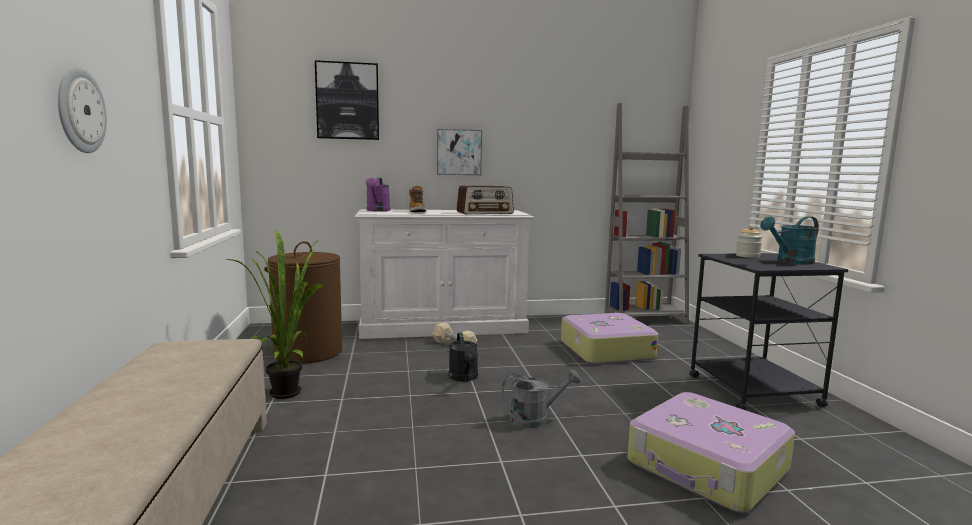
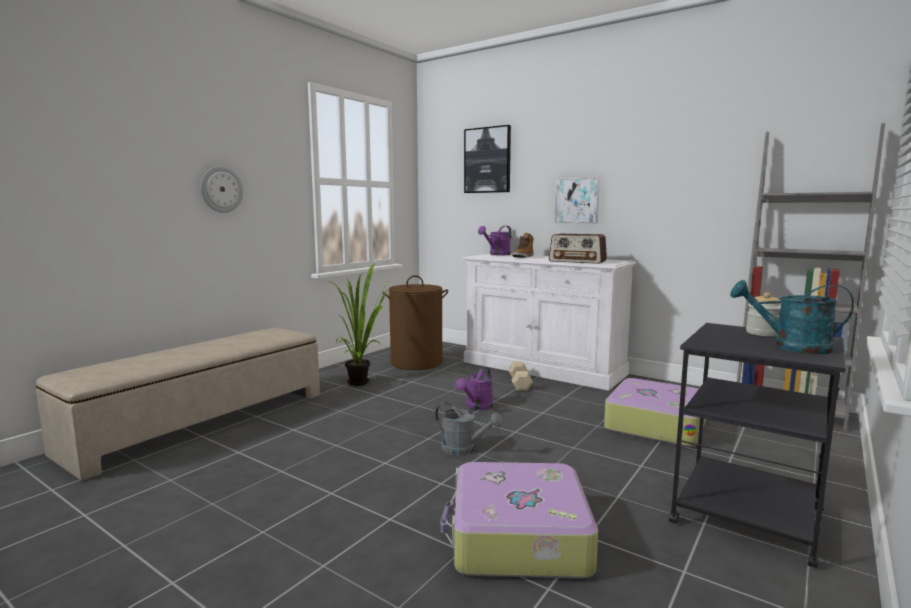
camera: 45 degrees right, 0 degrees up
(464, 378) = (476, 407): black watering can -> purple watering can

